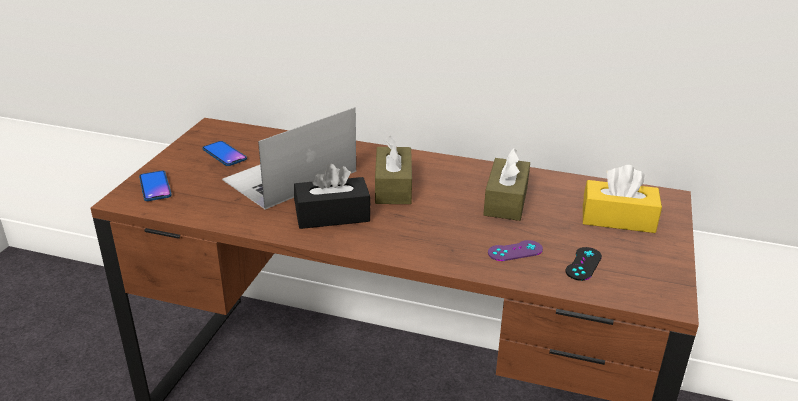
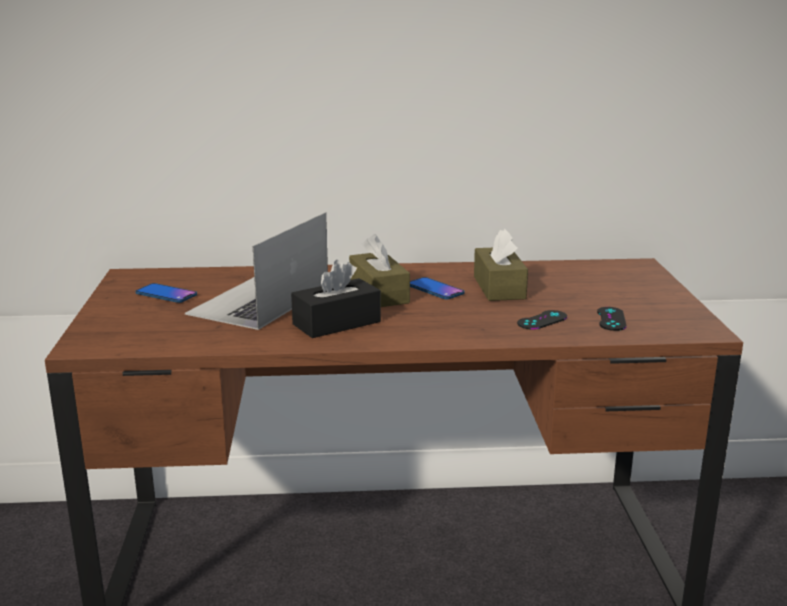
camera: 20 degrees left, 10 degrees down
(155, 187) = (109, 331): phone -> phone (435, 289)
(515, 251) = (542, 320): purple game controller -> black game controller
(618, 219) = (611, 285): yellow tissue box -> none

